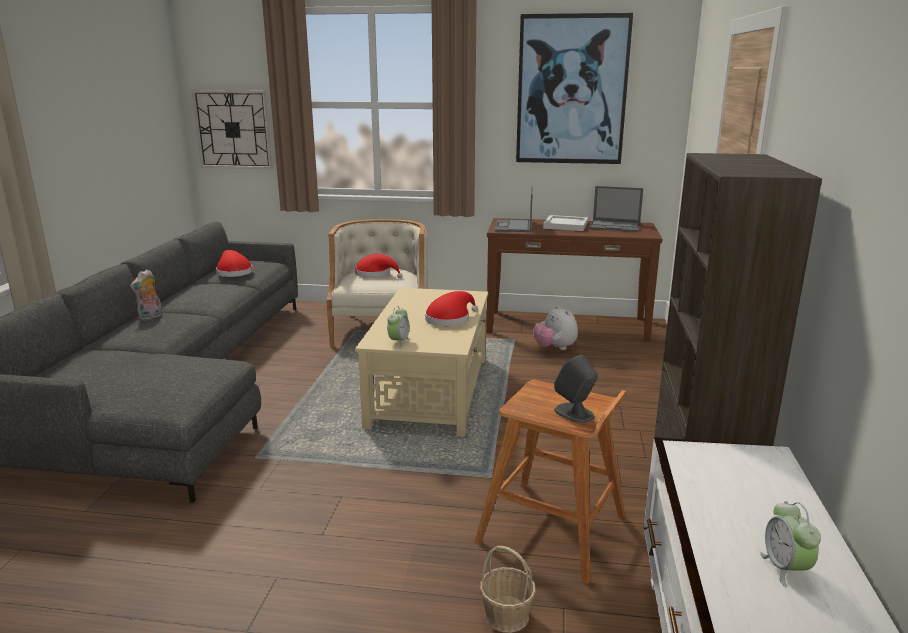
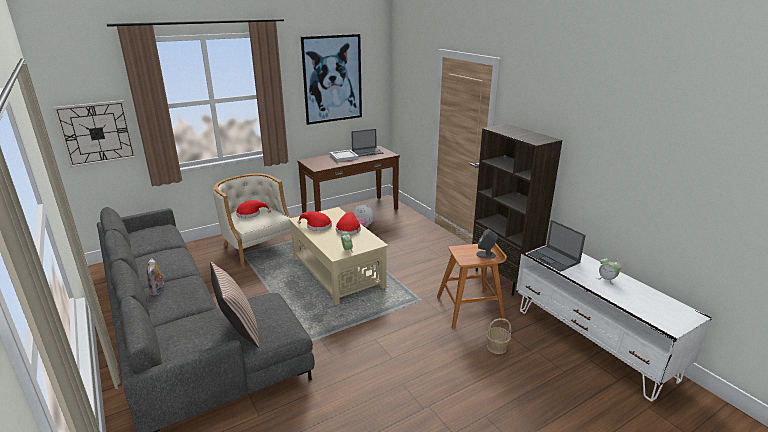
camera: 40 degrees left, 5 degrees up
(131, 382) = (238, 330): none -> pillow
(233, 272) = (152, 241): red hat -> red hat (317, 226)
(513, 226) = (320, 164): laptop -> laptop (554, 258)

